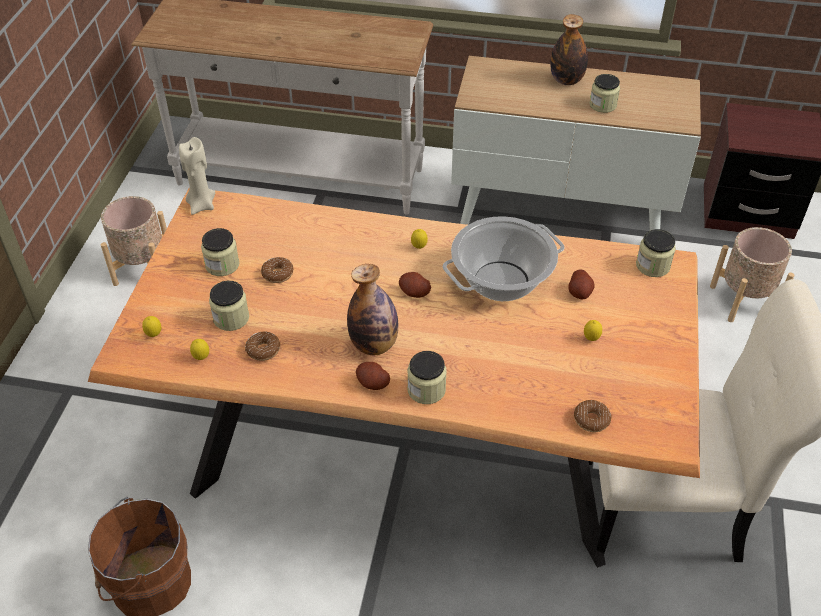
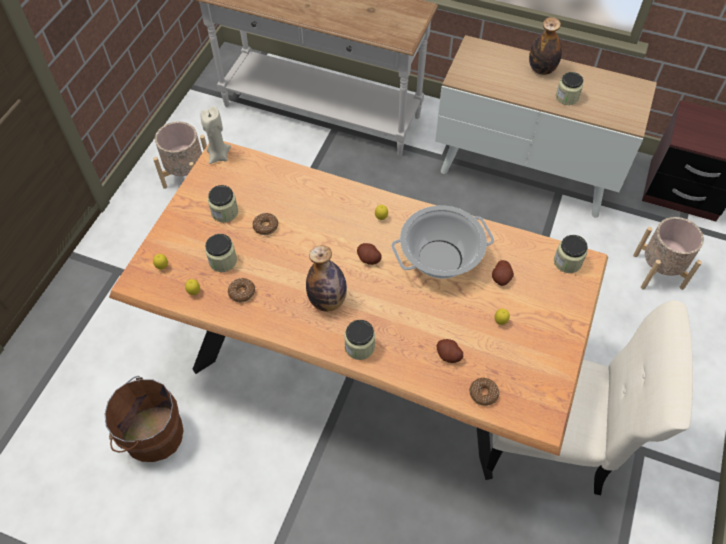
camera: 10 degrees right, 10 degrees up
(372, 383) = (319, 334): potato -> potato (448, 355)

